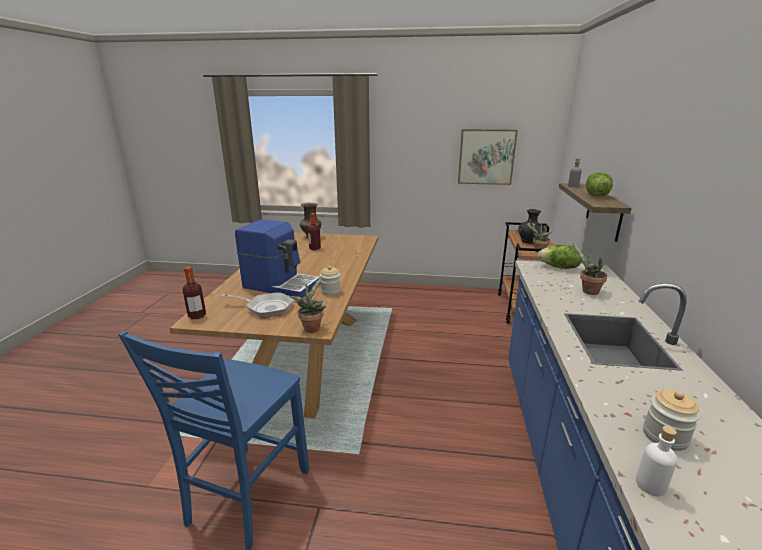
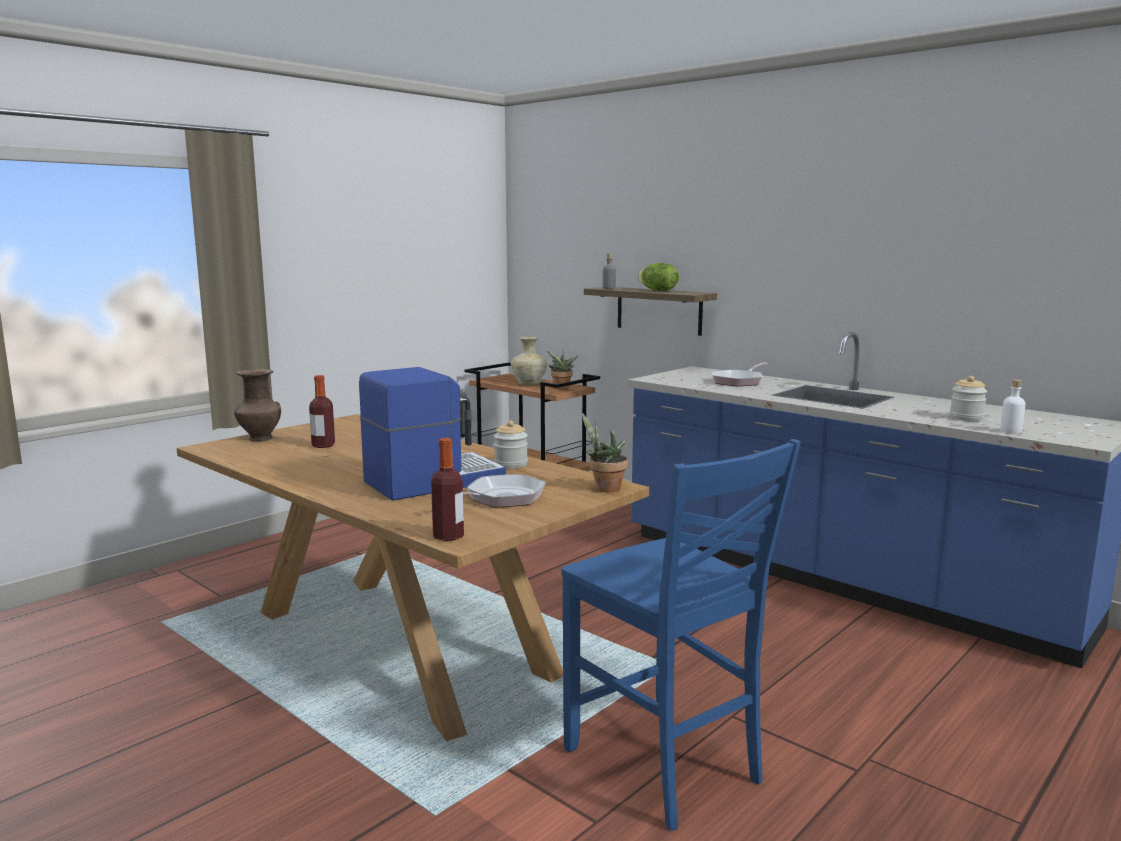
camera: 55 degrees left, 10 degrees down
(486, 157) = (425, 272): picture -> none
(529, 242) = (529, 384): black vase -> beige vase
(559, 267) = (674, 375): lettuce -> none
(587, 291) = (739, 381): potted plant -> frying pan

